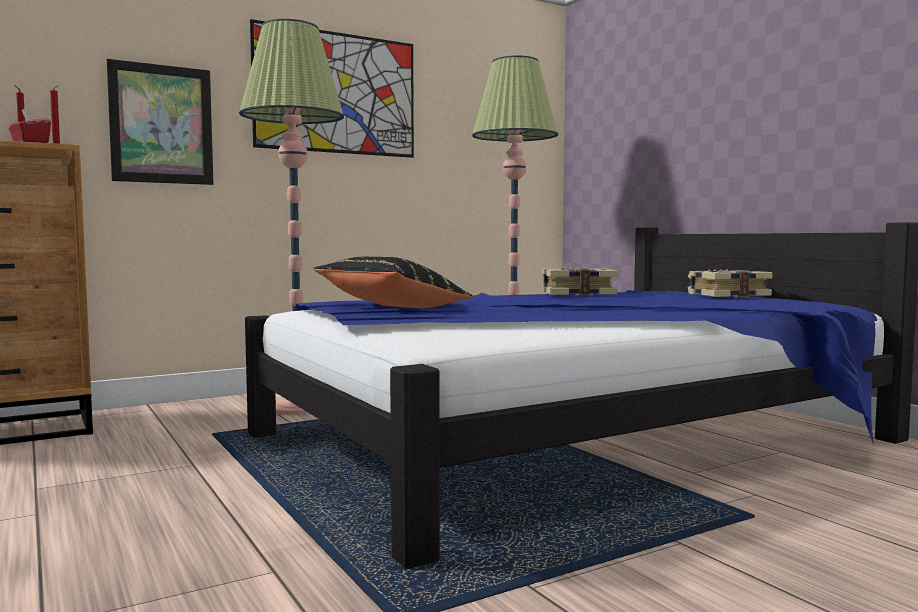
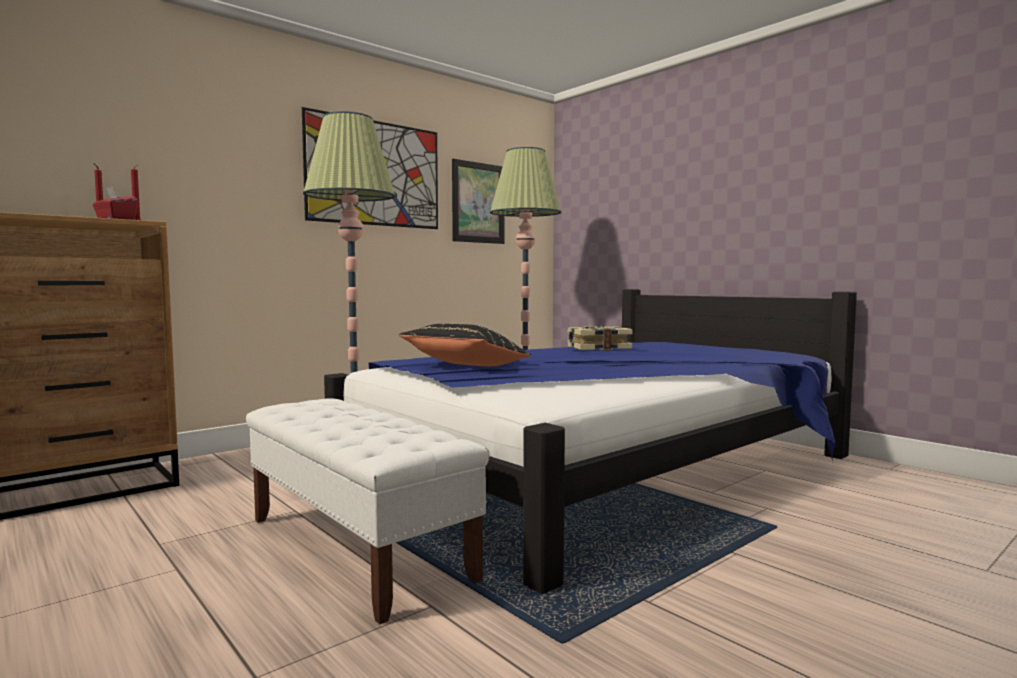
camera: 10 degrees left, 0 degrees up
(161, 124) = (225, 199): picture -> picture (478, 203)
(232, 506) = (356, 548): none -> white bench
(727, 296) = (709, 347): book -> none

